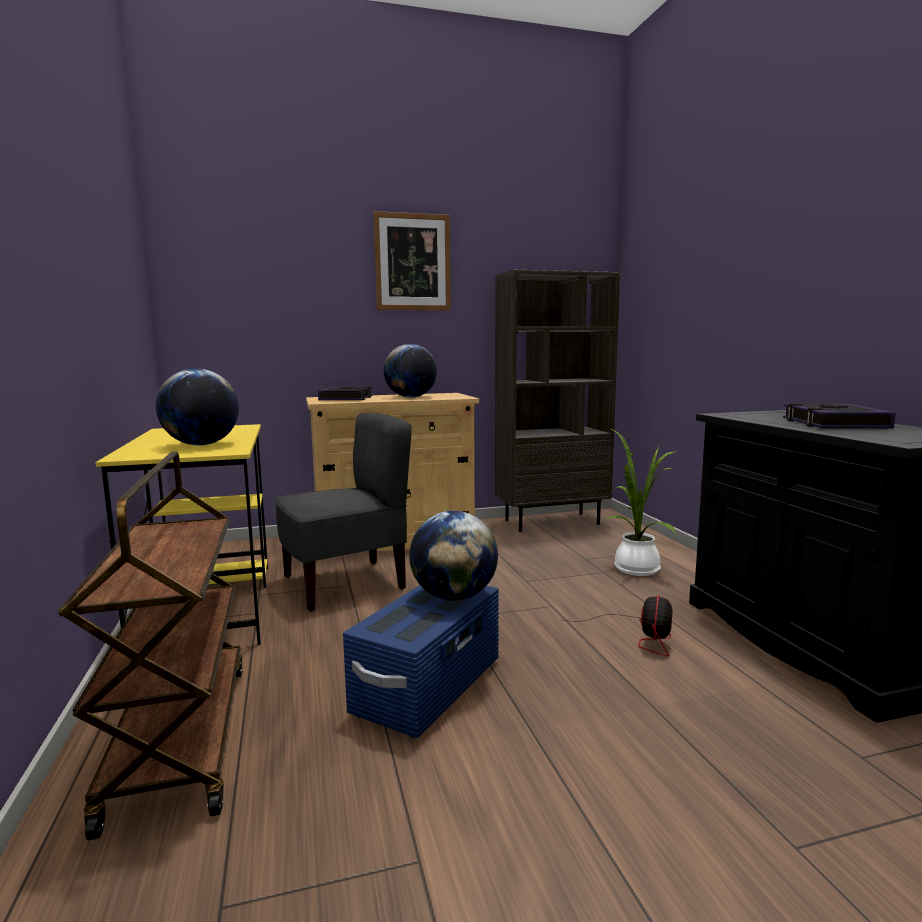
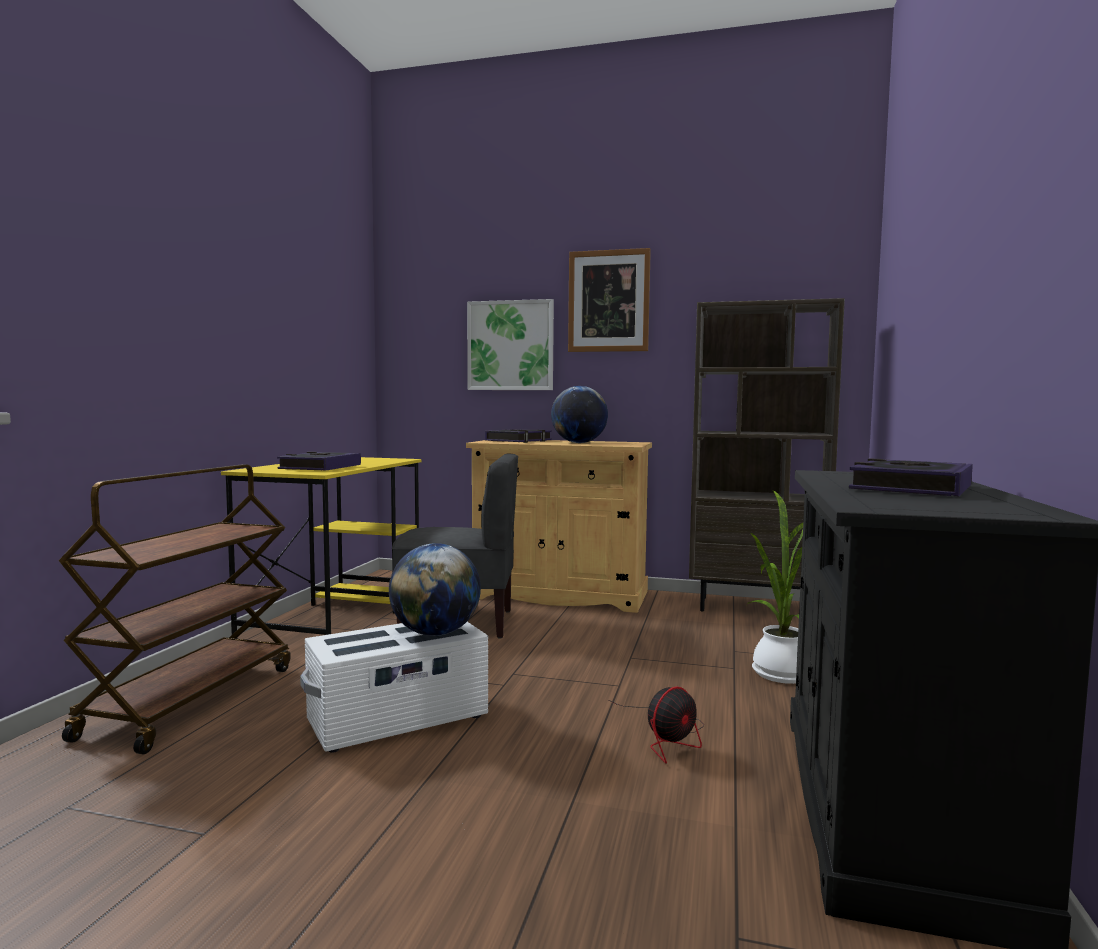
camera: 30 degrees right, 5 degrees down
(201, 445) = (320, 467): globe -> book
(316, 302) = (510, 345): none -> picture
(429, 687) = (399, 720): blue storage box -> white storage box

